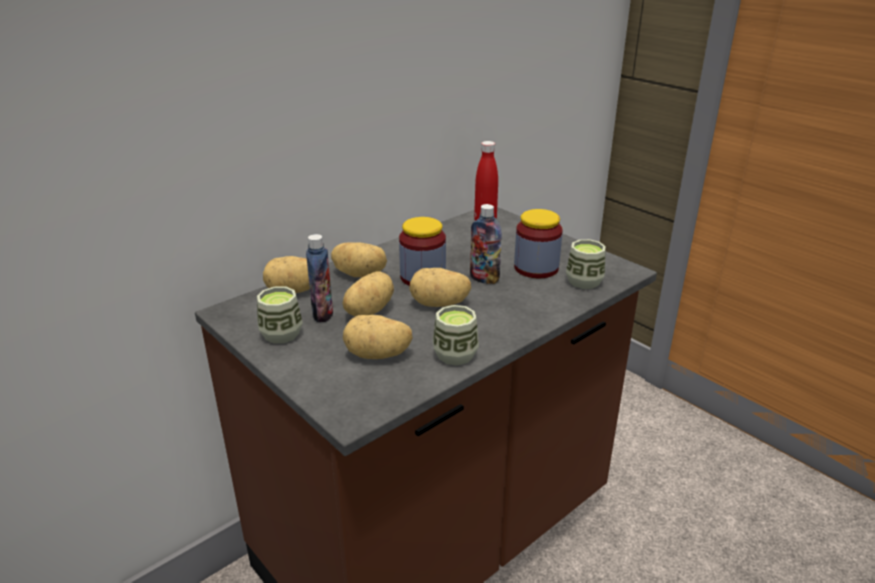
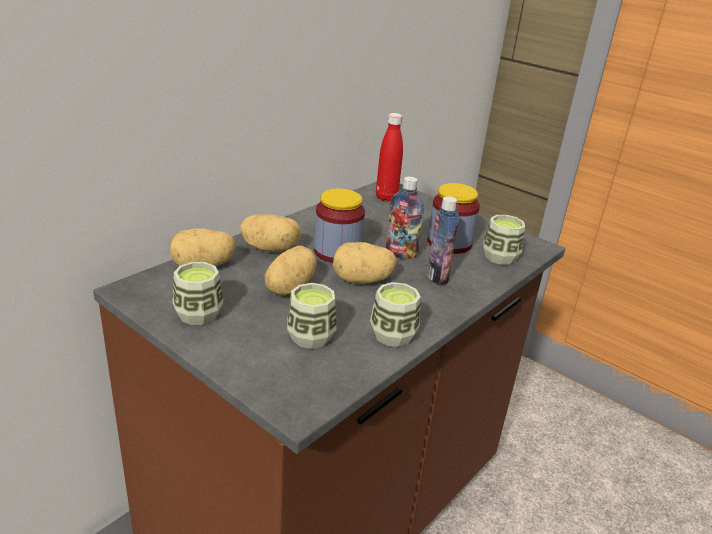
camera: 10 degrees left, 0 degrees up
(322, 314) = (239, 291): bottle -> bottle (437, 277)
(378, 355) = (310, 337): potato -> cup

